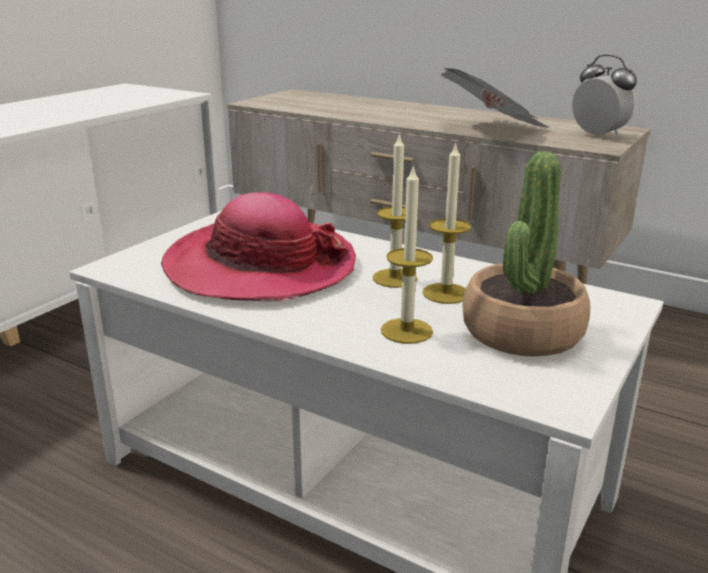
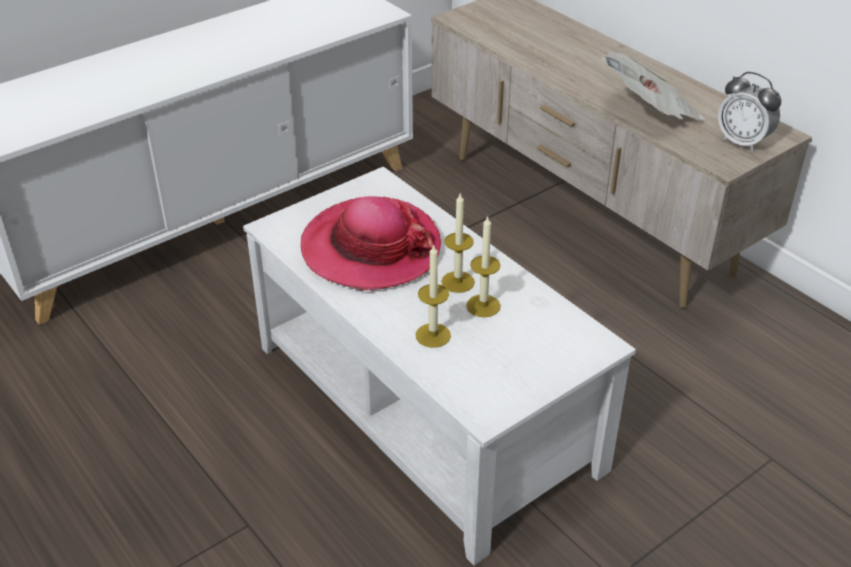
camera: 20 degrees right, 15 degrees up
(521, 332) = (507, 354): potted plant -> none
(598, 135) = (742, 142): alarm clock -> alarm clock turned 150 degrees clockwise

